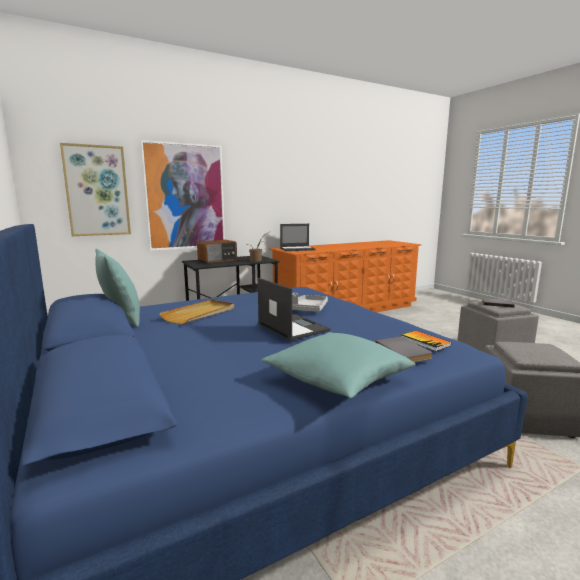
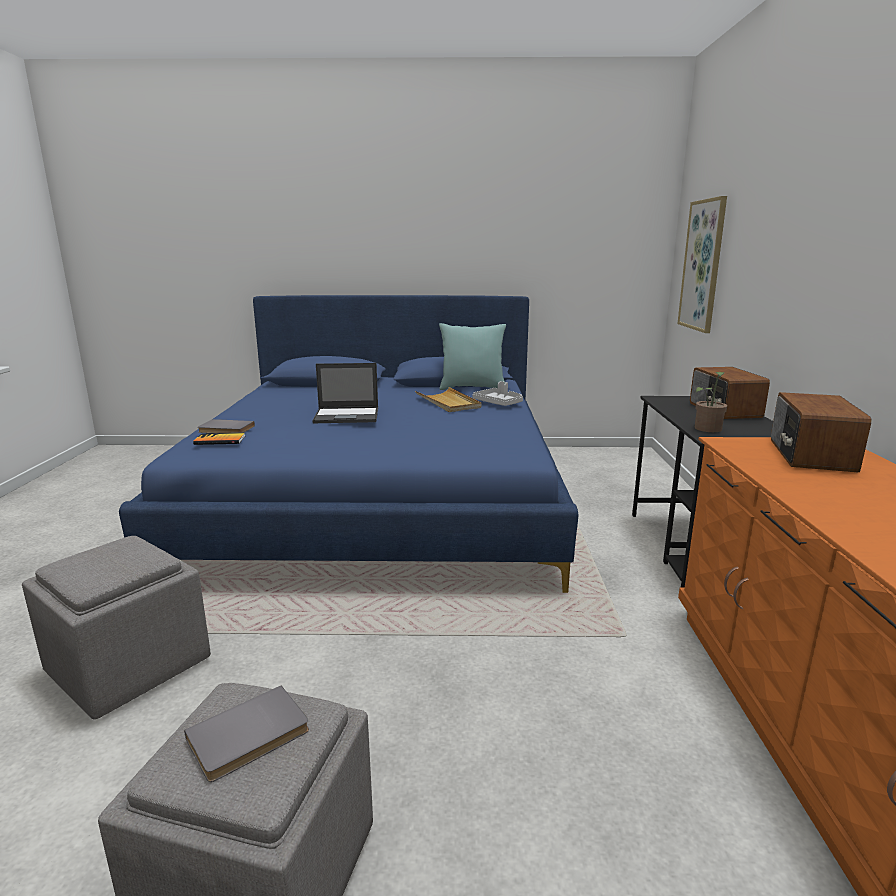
camera: 120 degrees right, 5 degrees up
(185, 197) = (761, 280): picture -> none
(298, 249) = (809, 455): laptop -> radio
(308, 309) = (400, 436): grey tray -> grey tray (499, 403)
(337, 379) = (244, 412): turquoise pillow -> none

